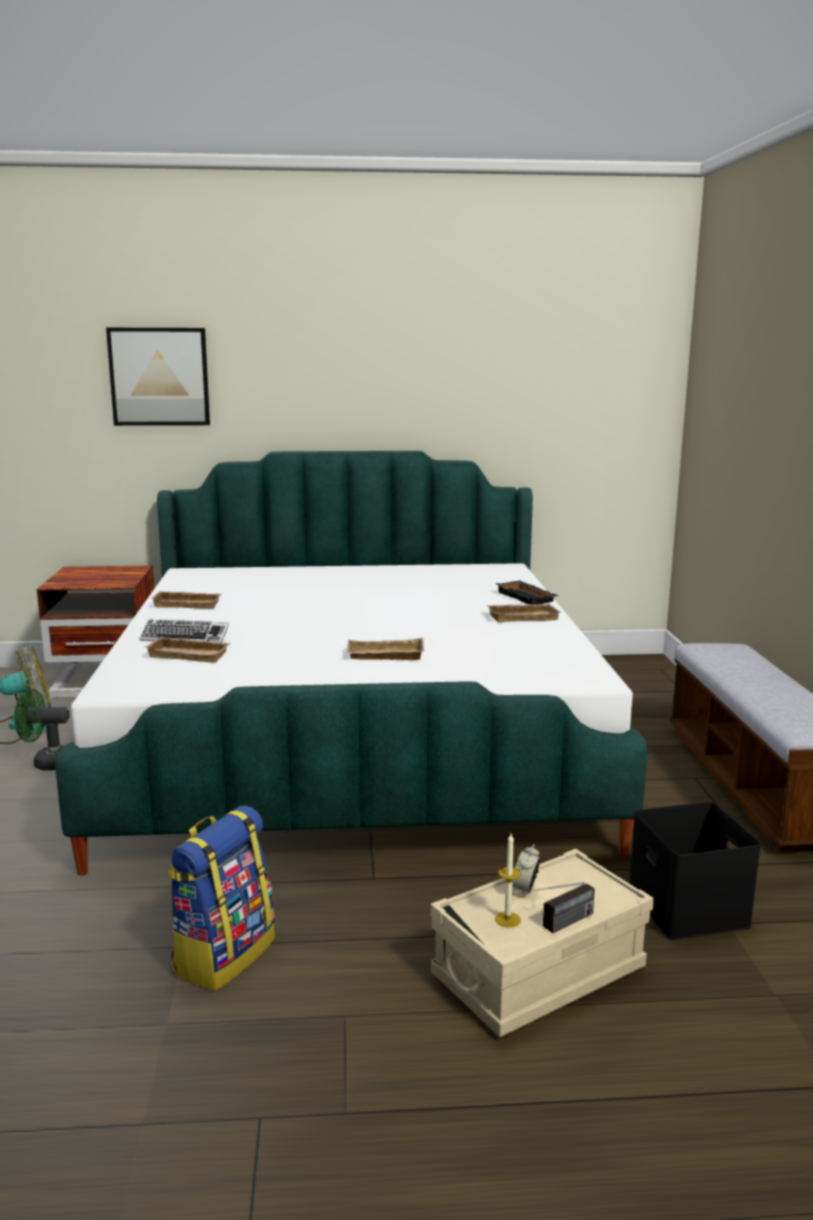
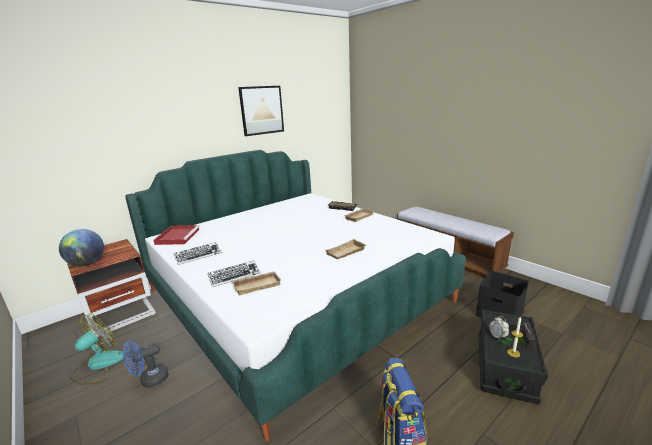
camera: 35 degrees left, 5 degrees up
(48, 763) = (150, 380): green fan -> blue fan
(69, 581) = (87, 264): none -> globe
(159, 377) = (110, 126): picture -> picture (262, 110)
(188, 604) = (198, 255): beige tray -> keyboard
(207, 576) = (178, 236): none -> red tray
(539, 973) = (505, 367): beige storage box -> black storage box

